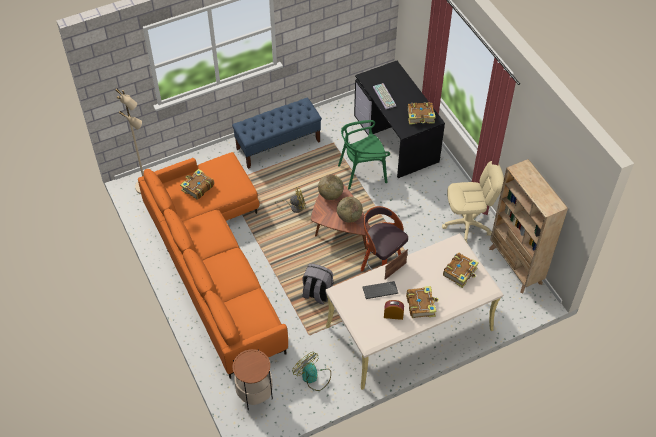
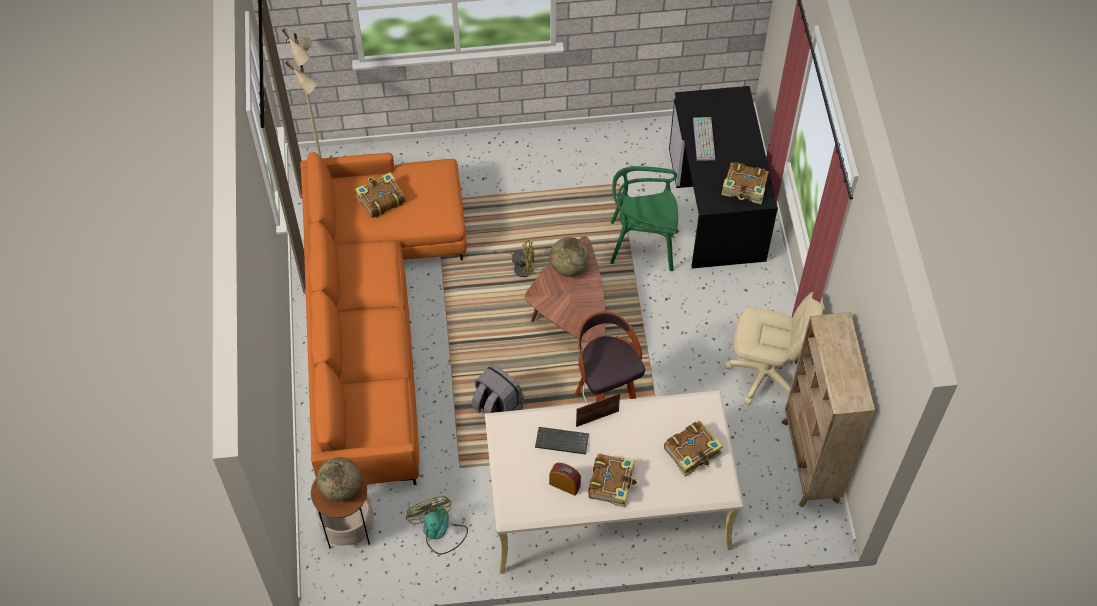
camera: 20 degrees right, 5 degrees up
(278, 145) = (537, 163): blue bench -> none
(349, 217) = (581, 310): globe -> globe (341, 488)

